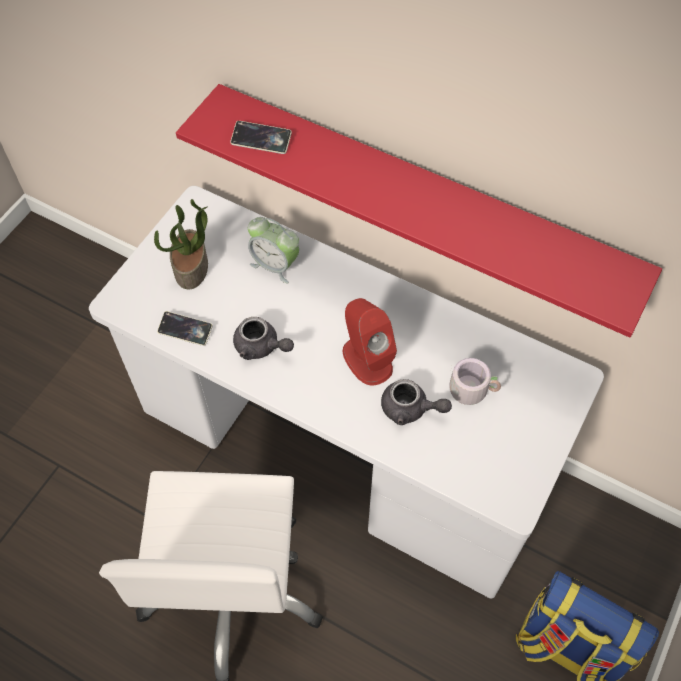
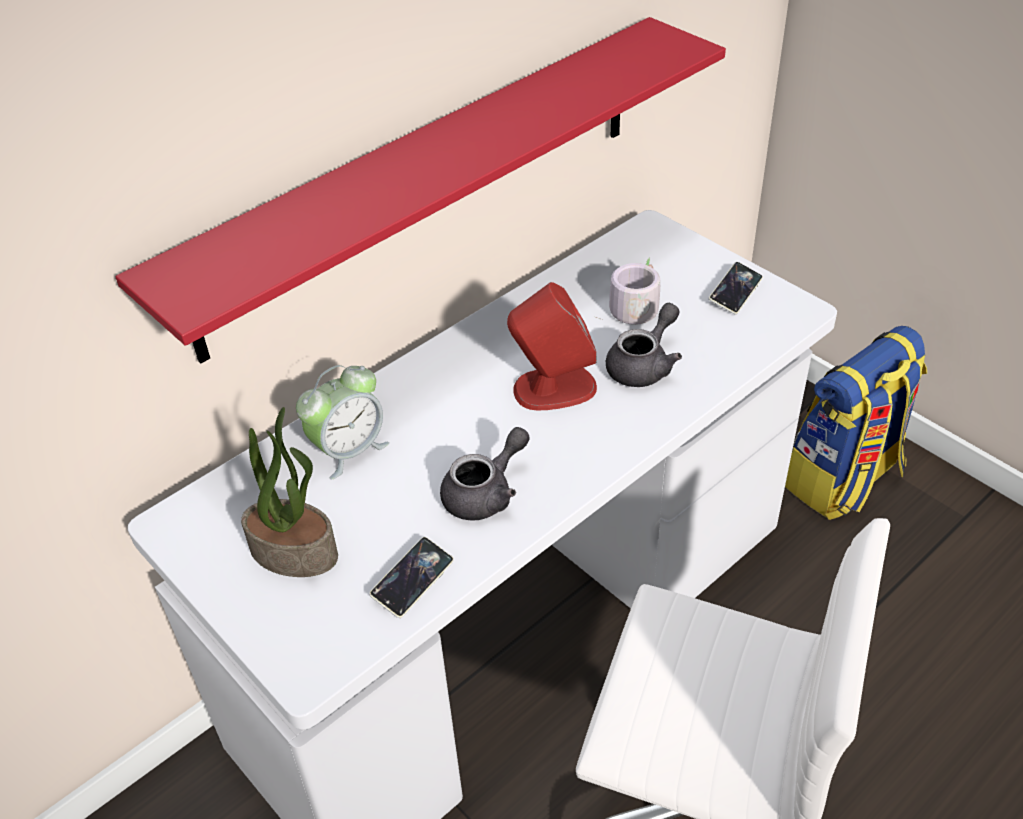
camera: 70 degrees left, 15 degrees down
(261, 140) = (269, 249): phone -> phone (735, 291)

